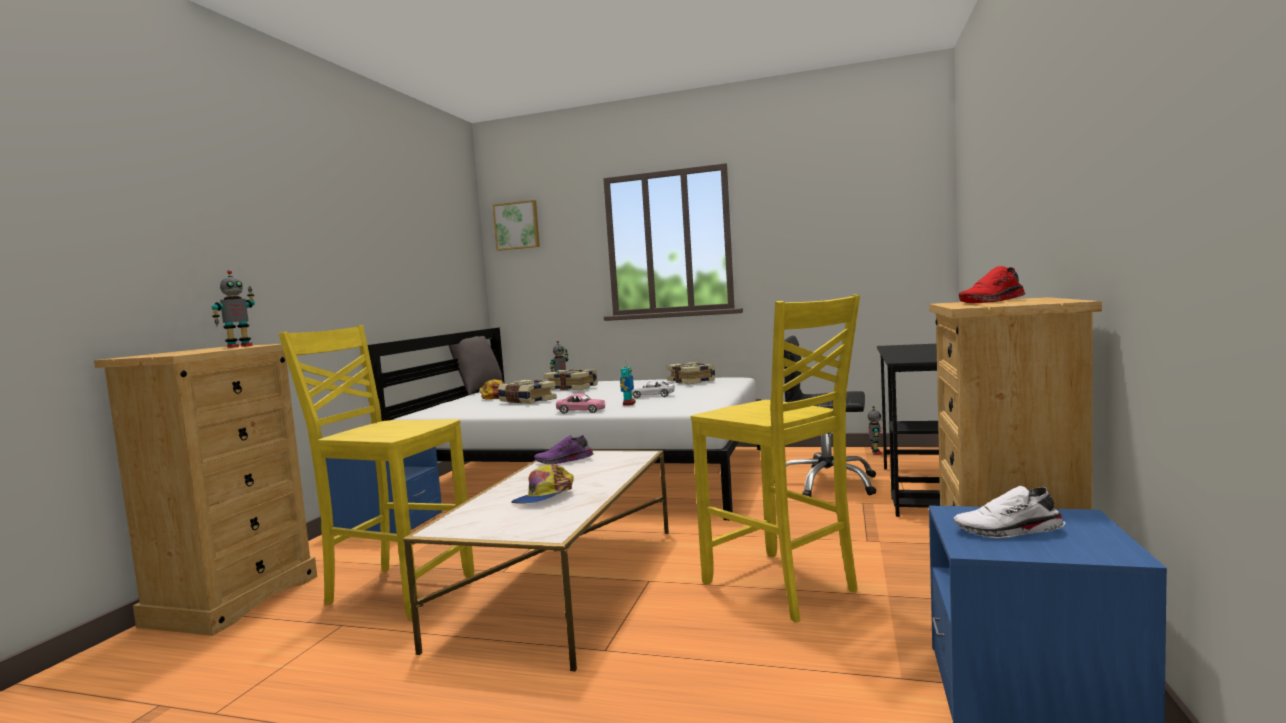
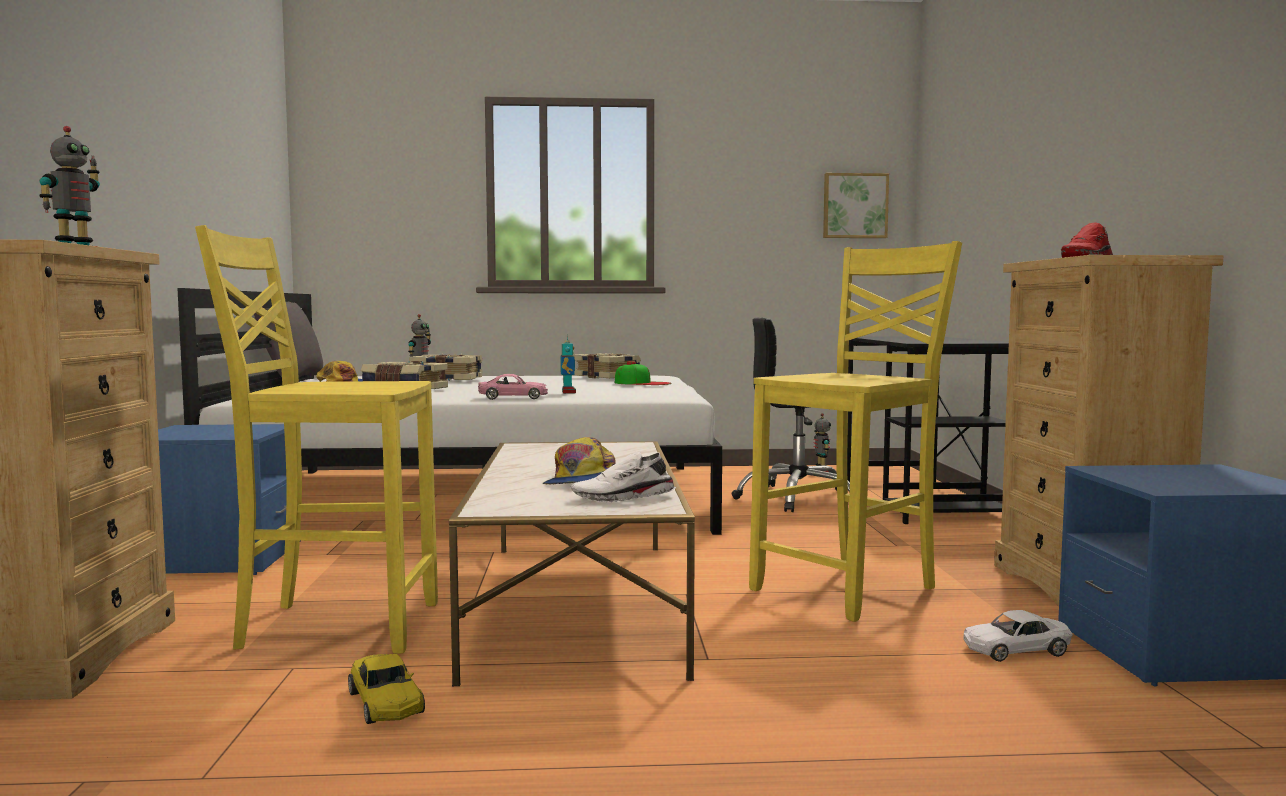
camera: 20 degrees left, 0 degrees up
(365, 663) = (385, 702): none -> yellow toy car
(517, 225) = (348, 148): picture -> picture (854, 206)
(564, 461) = (541, 451): purple shoe -> none
(652, 396) = (582, 387): white toy car -> white toy car (1016, 650)
(703, 390) = (642, 383): none -> cap
(781, 587) = (850, 589): yellow chair -> yellow chair turned 75 degrees counterclockwise
(1009, 532) = (1174, 478): white shoe -> white shoe (624, 498)

